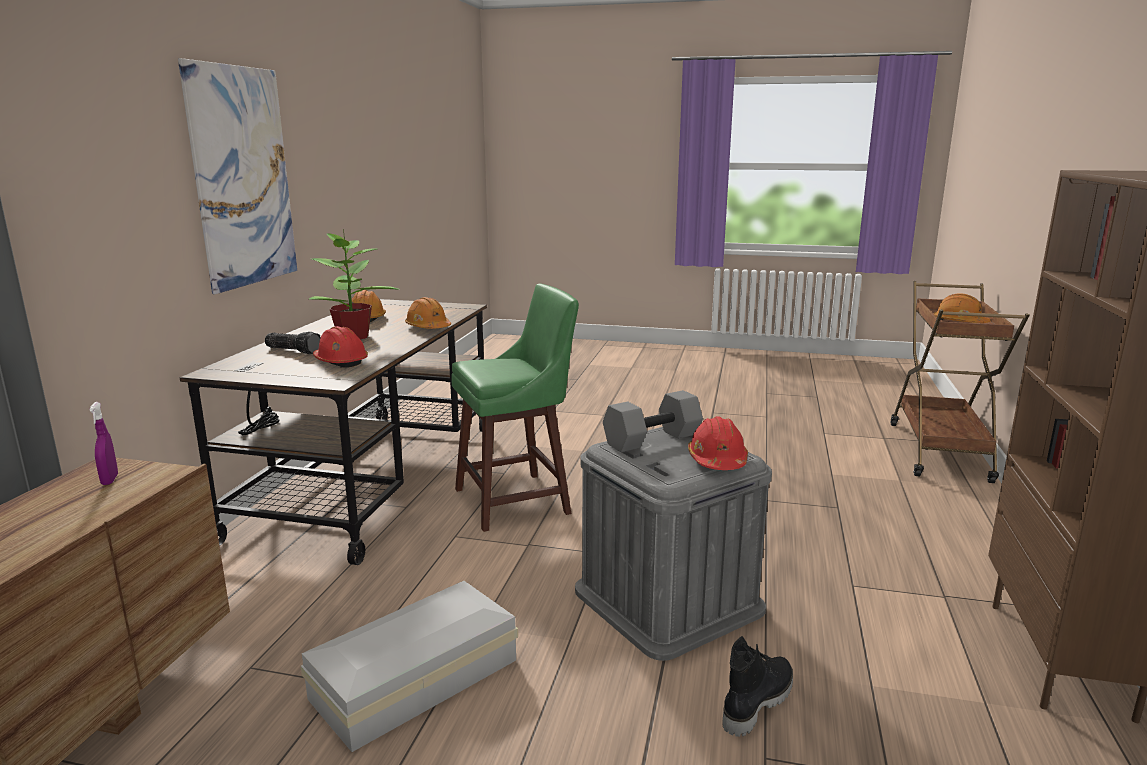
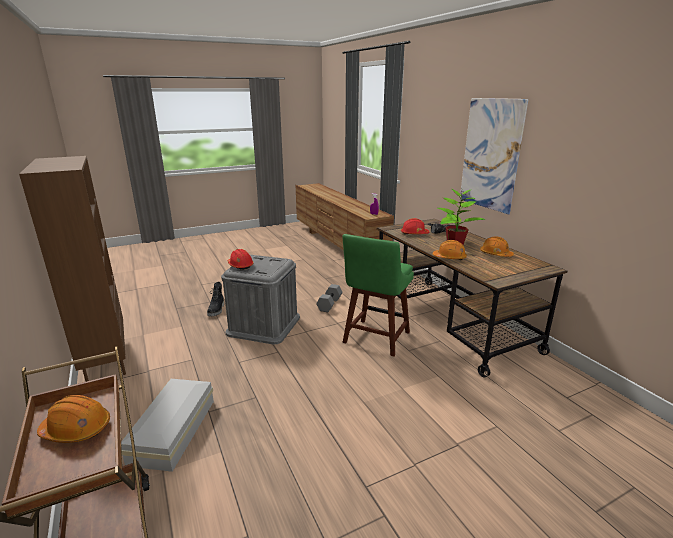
camera: 140 degrees right, 5 degrees up
(411, 679) = (311, 284): white storage box -> white storage box (175, 430)
(652, 439) = (272, 266): grey dumbbell -> grey dumbbell (330, 304)

